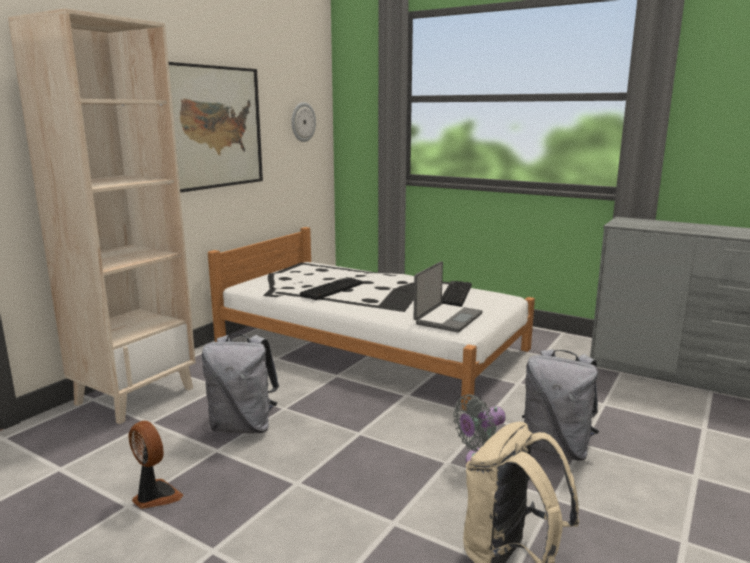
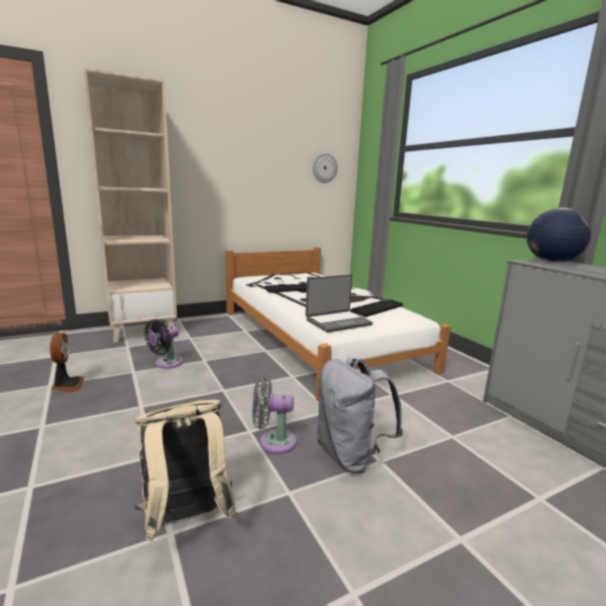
camera: 30 degrees right, 0 degrees up
(215, 127) = (241, 164): picture -> none
(243, 426) = (166, 363): grey backpack -> black fan
(632, 221) = (551, 262): none -> globe

